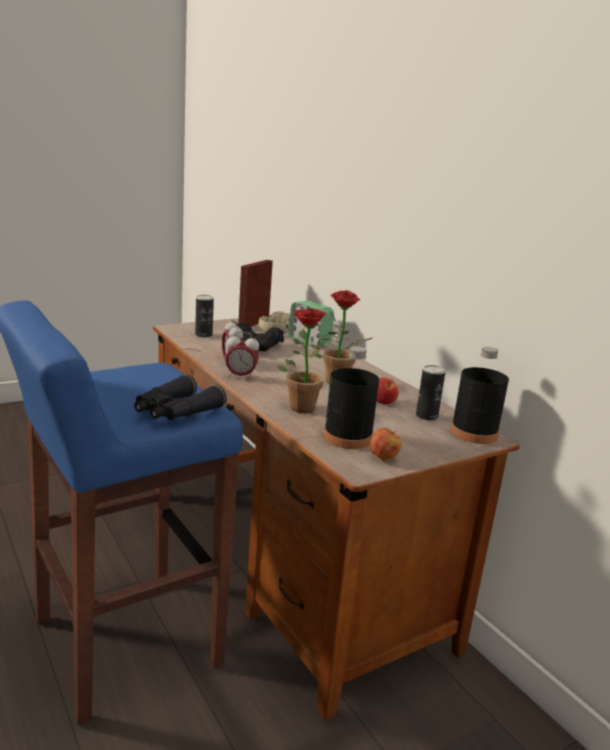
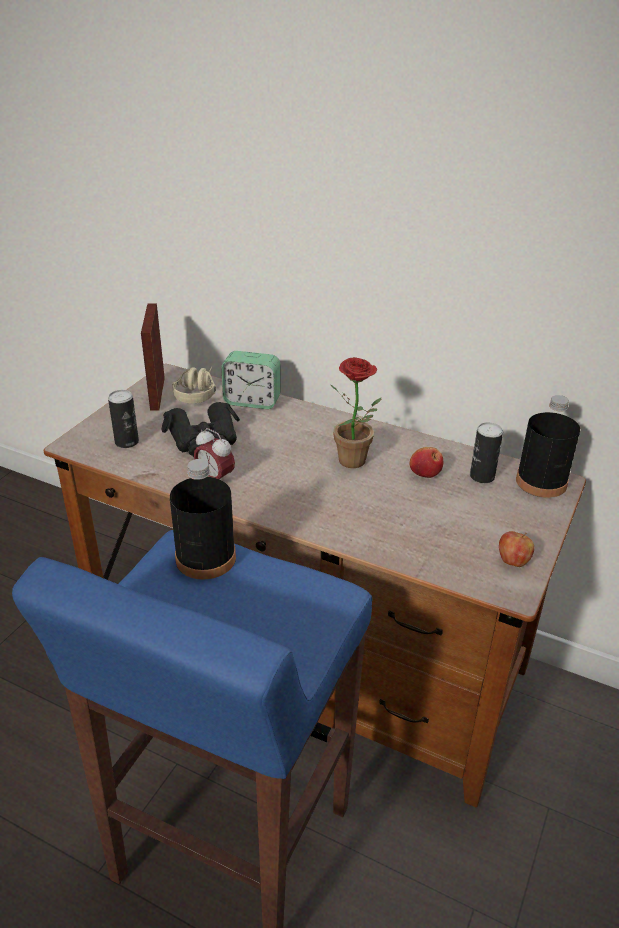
camera: 30 degrees left, 15 degrees up
(175, 411) = (299, 614): black binoculars -> none
(241, 376) = (254, 501): alarm clock -> none
(299, 405) = (362, 521): potted plant -> none
(347, 437) = (455, 548): black bottle -> black bottle (205, 558)

